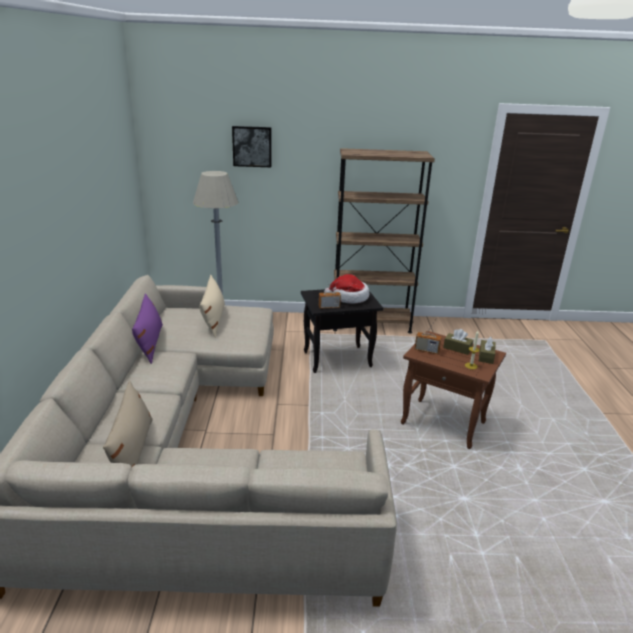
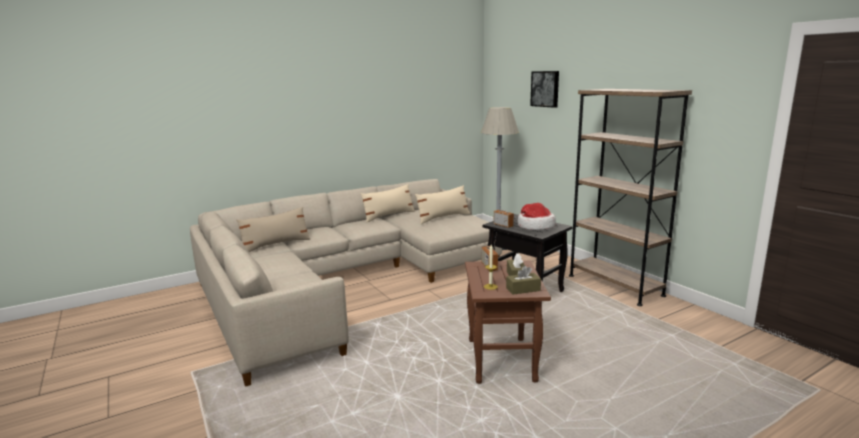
camera: 60 degrees right, 10 degrees down
(150, 343) = (388, 216): purple pillow -> beige pillow

